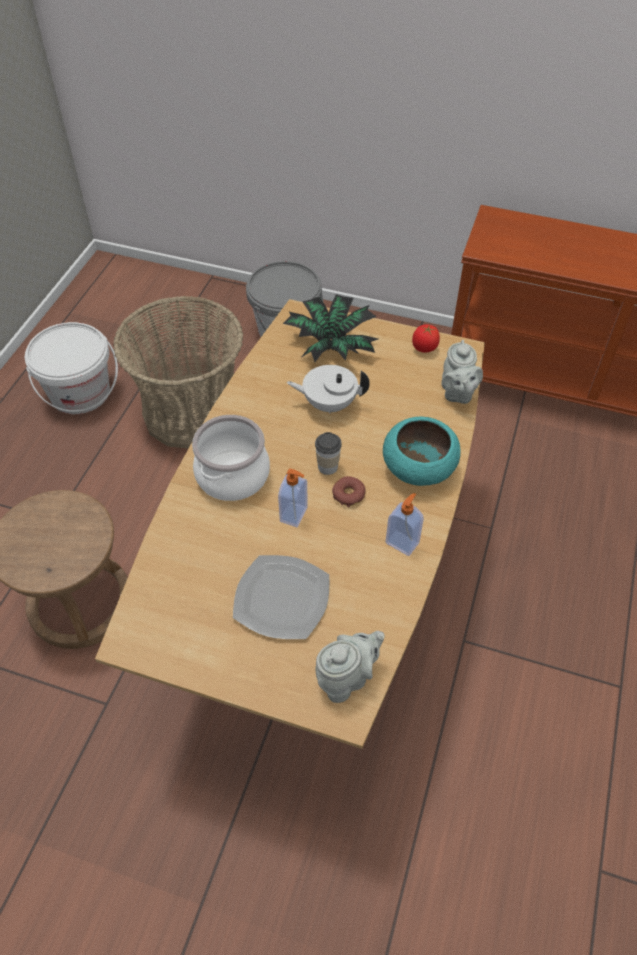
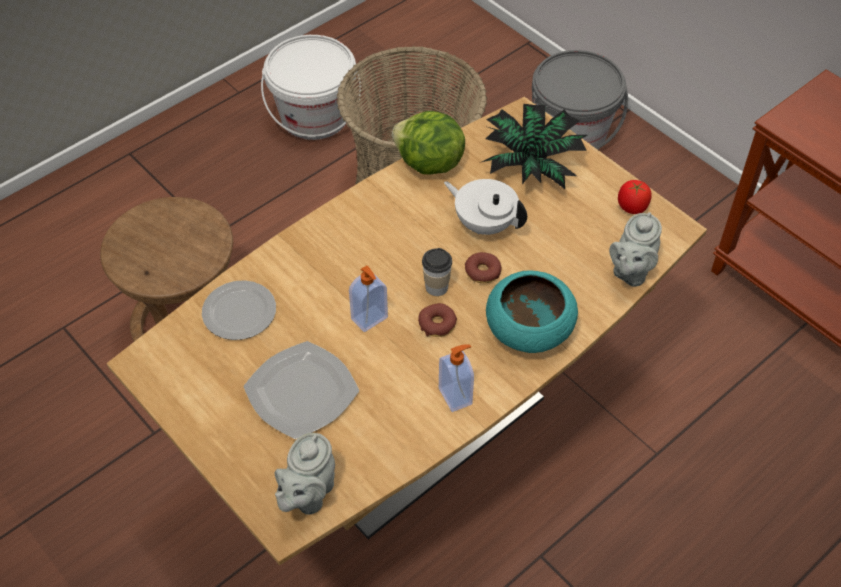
camera: 30 degrees right, 0 degrees up
(183, 560) = (238, 313): none -> plate
(232, 475) = (338, 253): cooking pot -> none
(254, 377) = (428, 164): none -> lettuce
(346, 678) = (308, 494): grey teapot -> grey teapot turned 120 degrees clockwise
(353, 440) = (482, 272): none -> donut

